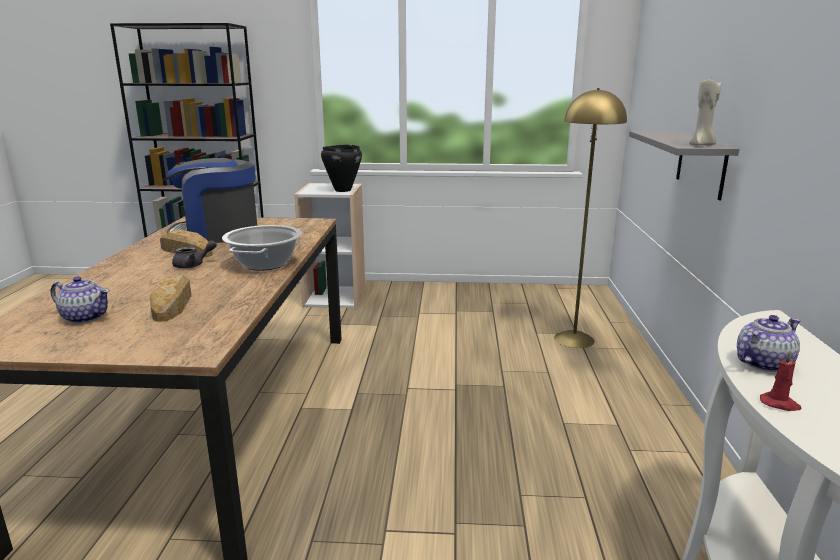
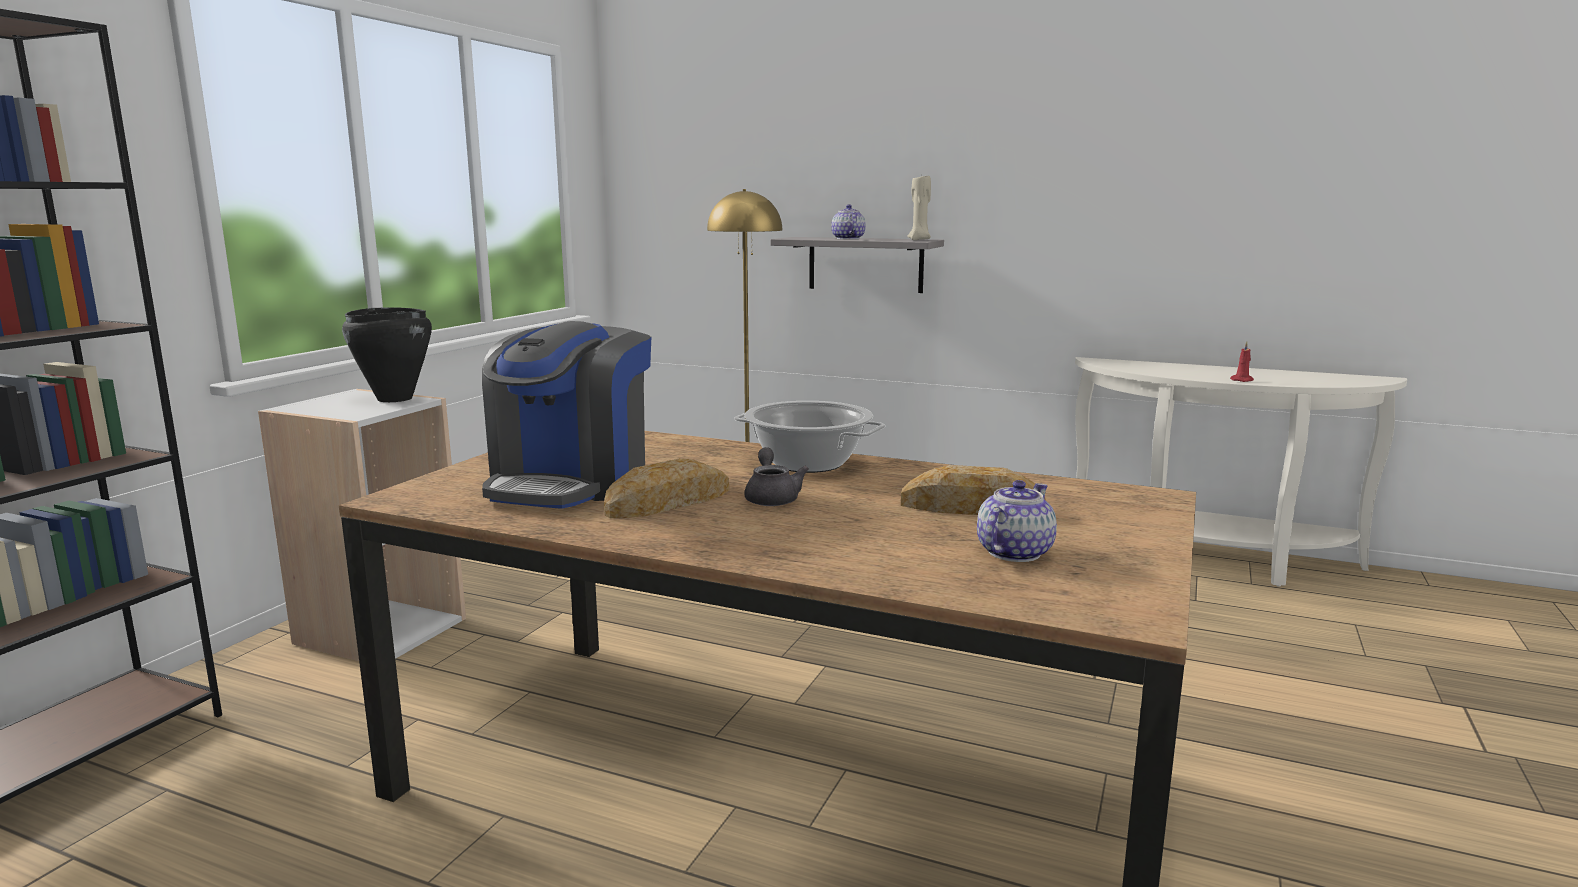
camera: 70 degrees left, 5 degrees down
(762, 363) = (1179, 373): teapot -> teapot (847, 239)

